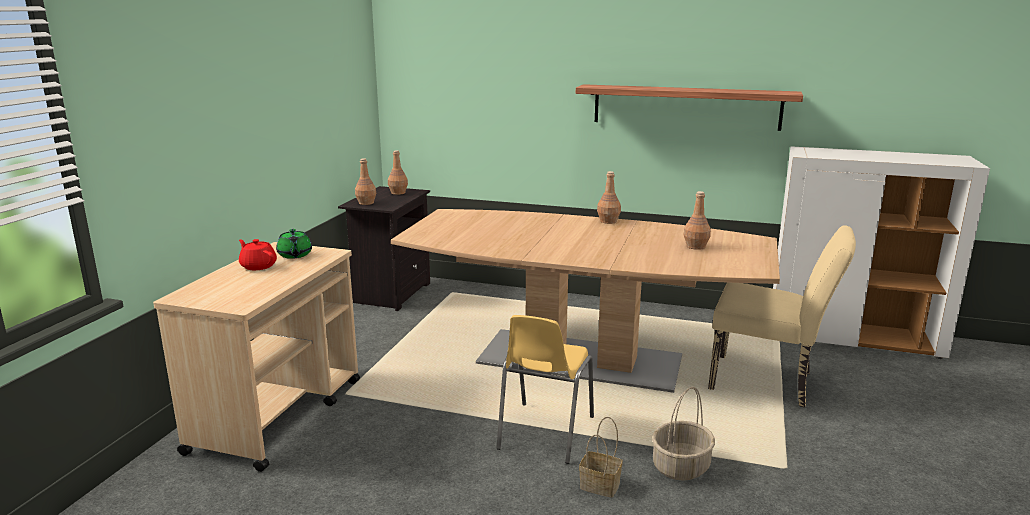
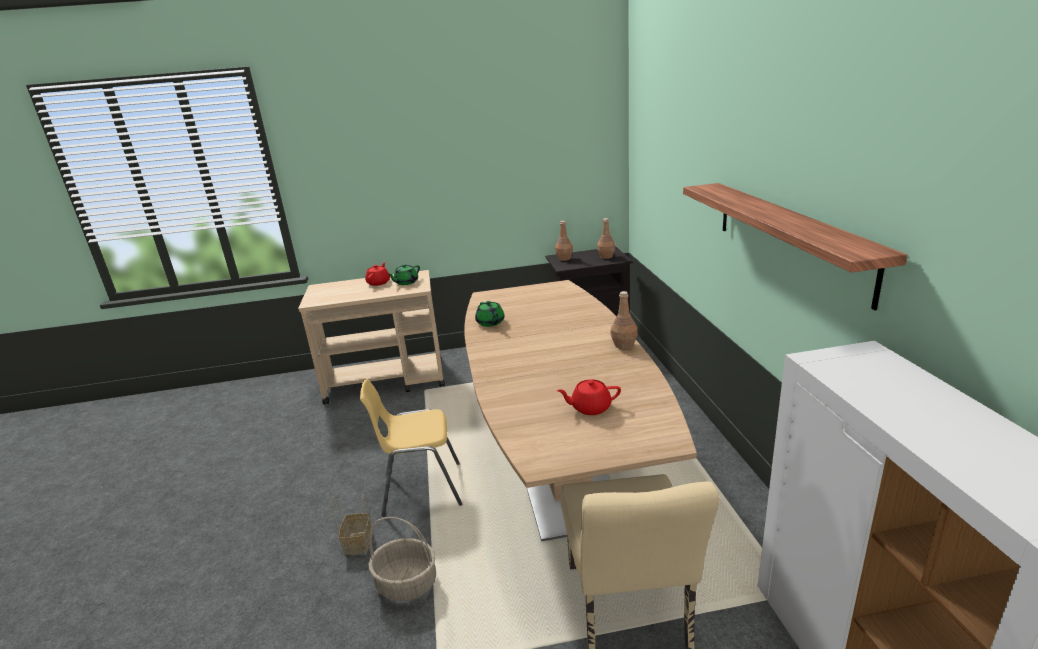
camera: 65 degrees right, 5 degrees up
(488, 245) = (490, 323): none -> green teapot
(696, 246) = (590, 408): brown bottle -> red teapot

